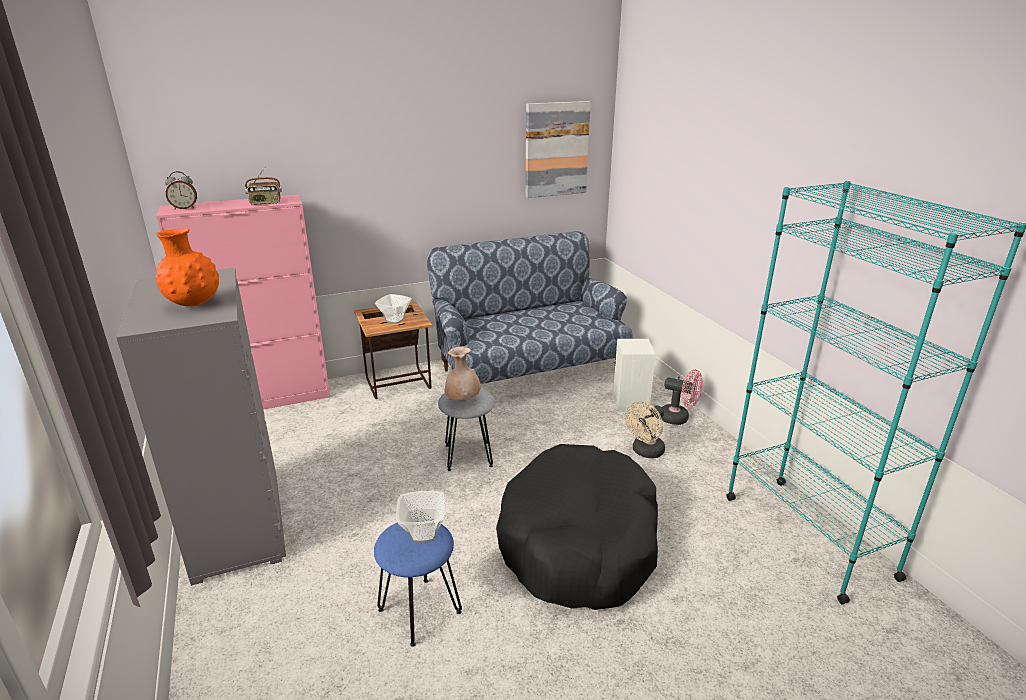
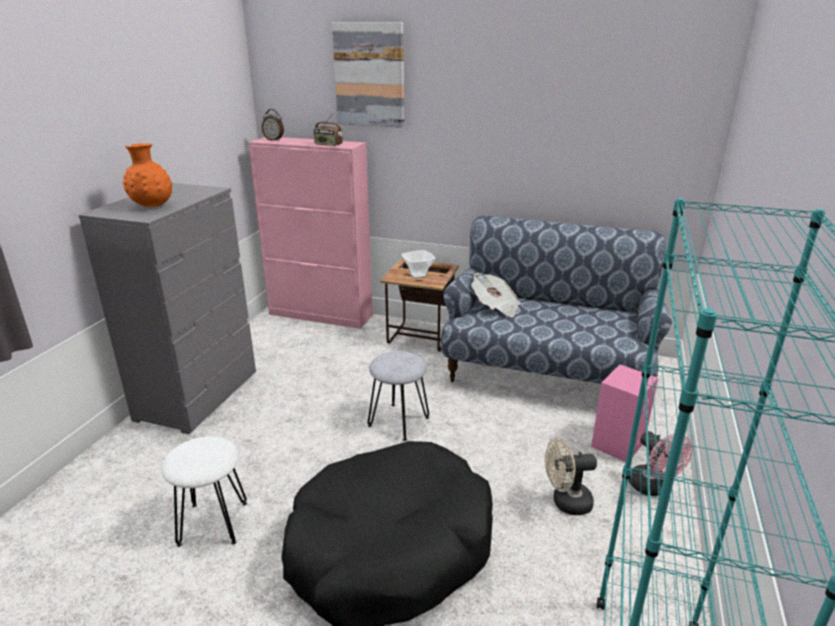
camera: 40 degrees right, 0 degrees up
(419, 610) = (213, 523): blue stool -> white stool
(422, 535) = (208, 454): bowl -> none
(463, 401) = (389, 364): beige vase -> none
(484, 327) = (495, 307): none -> newspaper
(556, 149) = (644, 130): picture -> picture (369, 75)
(630, 401) = (618, 443): white speaker -> pink speaker

